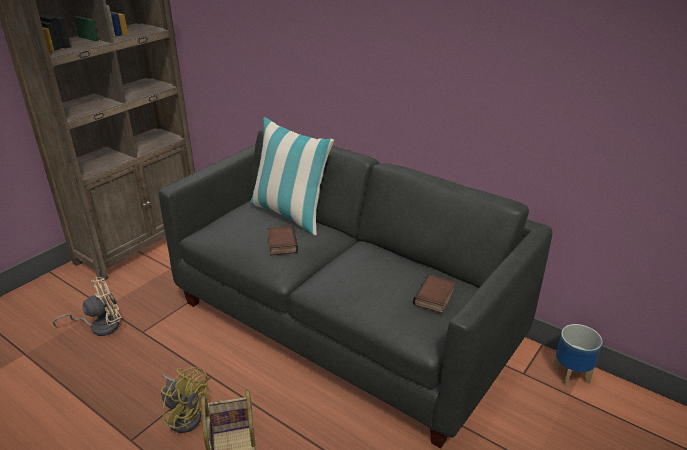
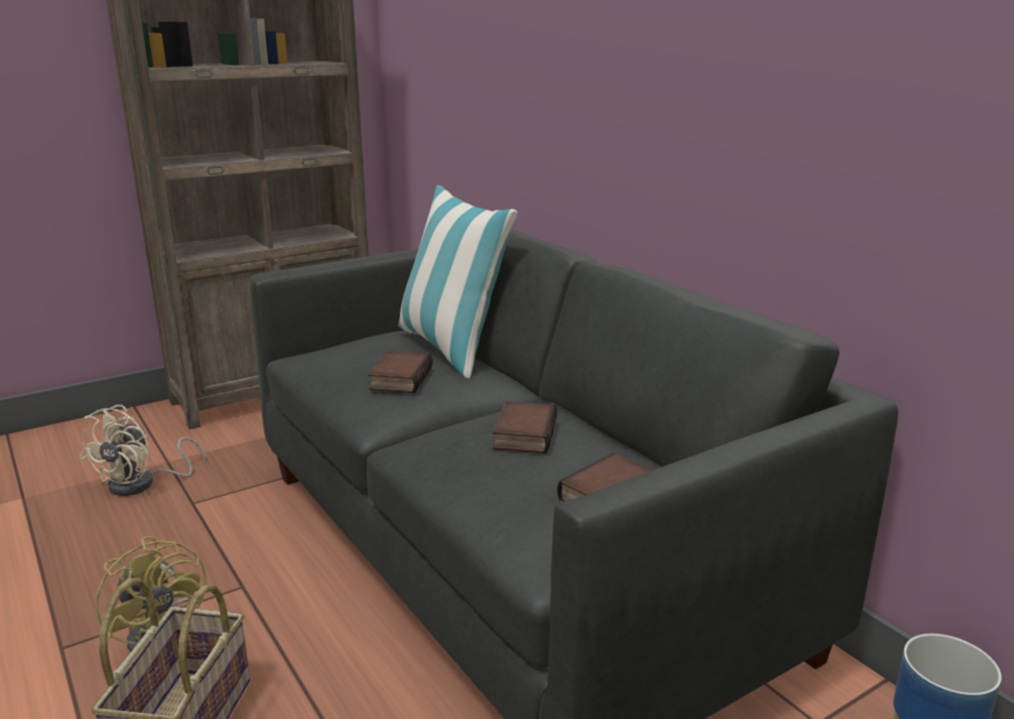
camera: 20 degrees right, 10 degrees down
(100, 326) = (142, 484): beige fan -> beige fan turned 120 degrees clockwise
(370, 268) = (523, 434): none -> book

